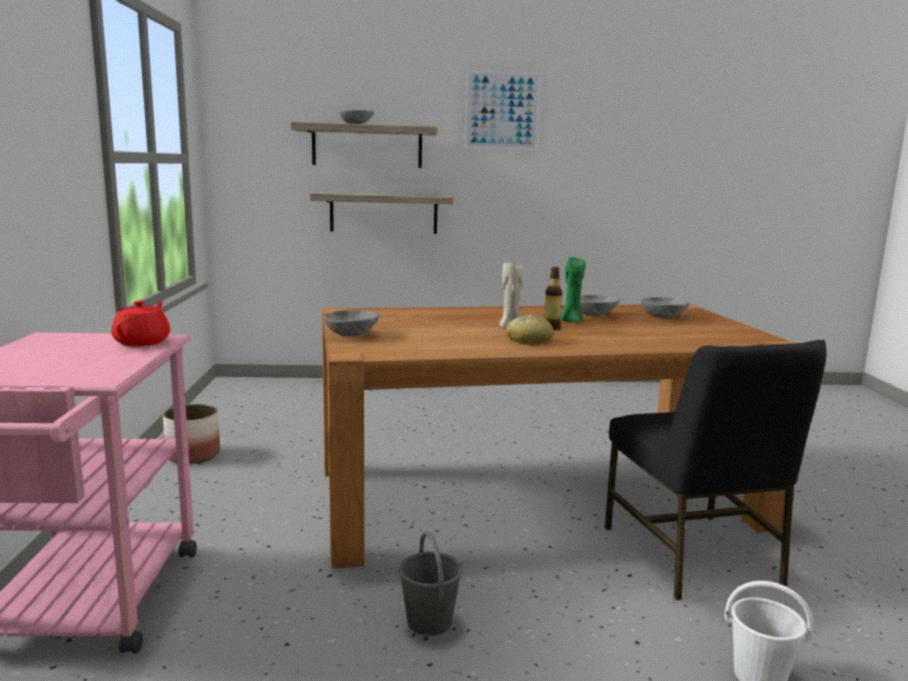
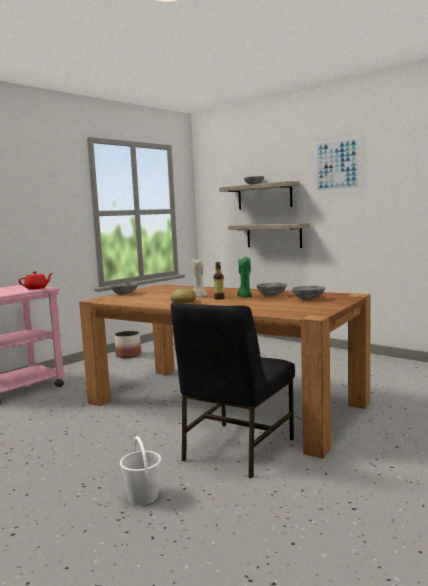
camera: 45 degrees right, 5 degrees down
(429, 621) = (78, 429): grey bucket -> none

